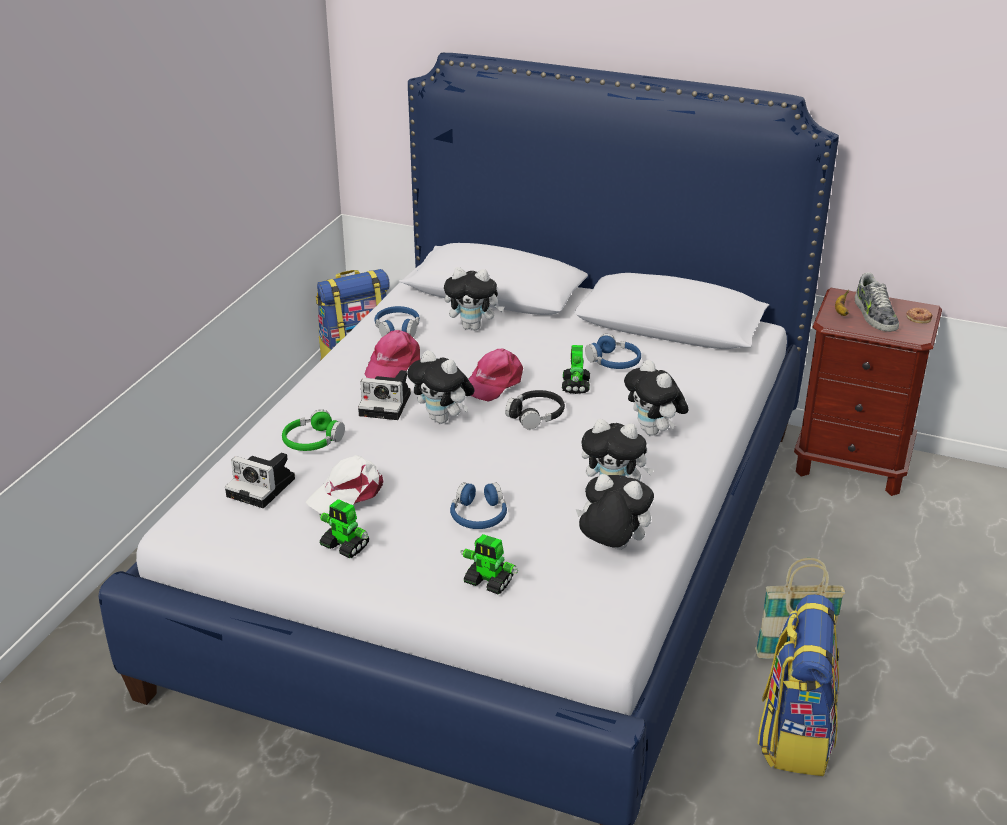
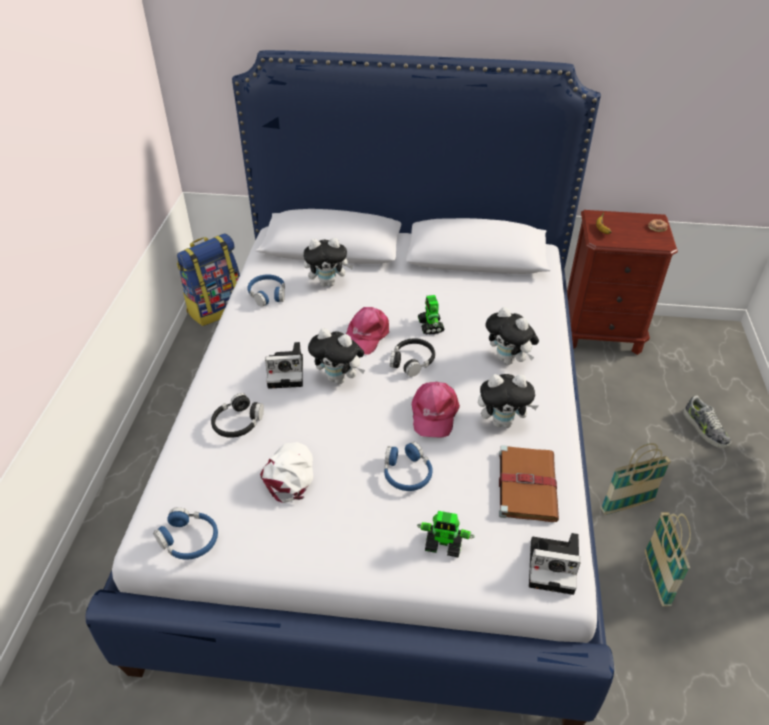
camera: 15 degrees left, 10 degrees up
(263, 487) = (212, 483): camera -> camera (554, 566)
(312, 441) = (238, 423): green headphones -> black headphones
(345, 546) = (306, 532): toy robot -> none
(348, 493) = (289, 474): white cap -> white cap turned 150 degrees clockwise
(393, 364) = (277, 330): pink cap -> pink cap (433, 413)
(611, 548) = (526, 484): plush toy -> brown book
(613, 361) = (450, 298): blue headphones -> blue headphones (189, 540)
(795, 735) = (656, 579): backpack -> basket
(874, 315) = (626, 229): shoe -> shoe (704, 429)

